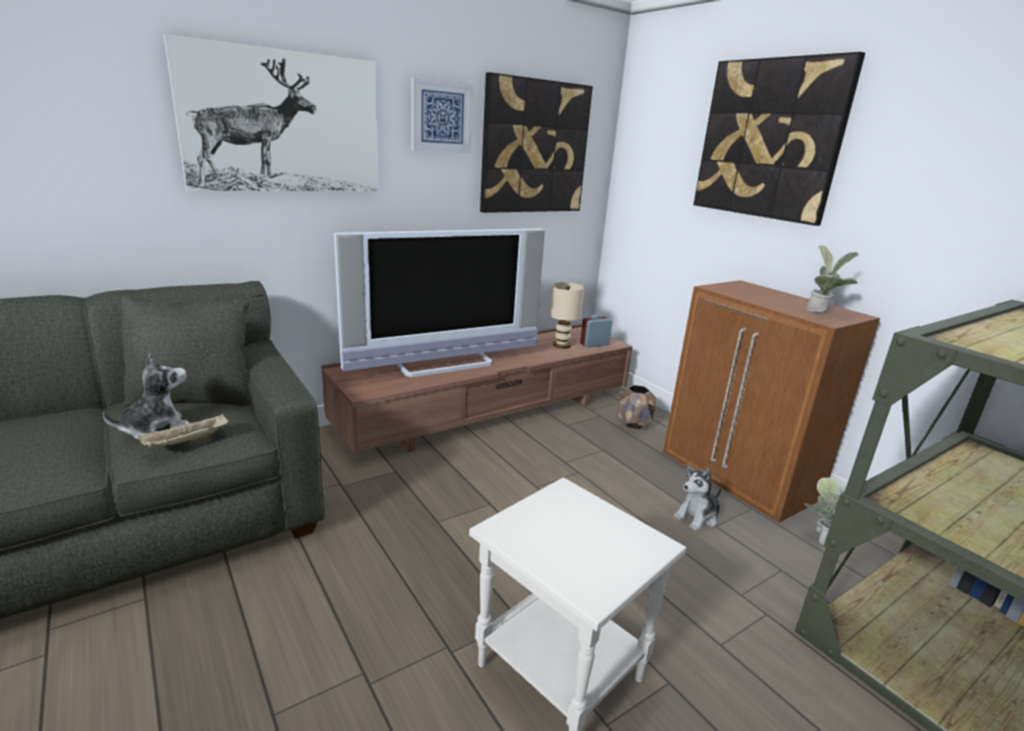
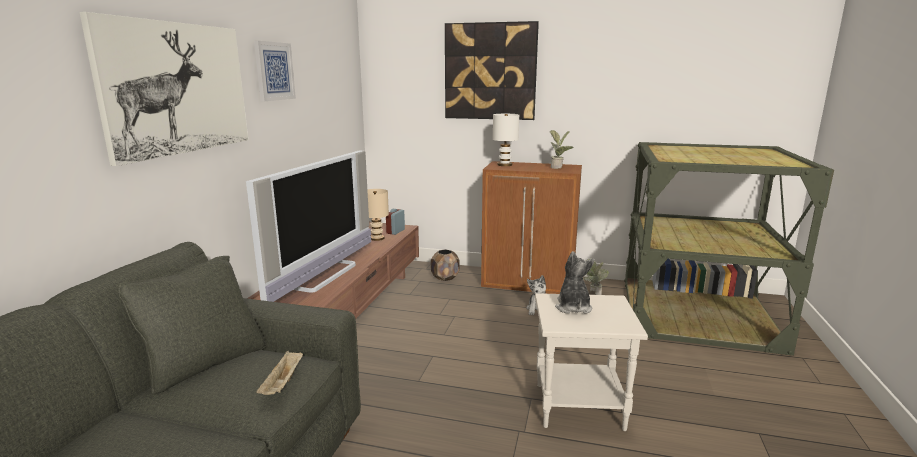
camera: 40 degrees left, 5 degrees down
(155, 428) = (233, 390): plush toy -> plush toy (573, 307)
(534, 147) = (325, 89): picture -> none
(743, 288) = (505, 164): none -> white table lamp

